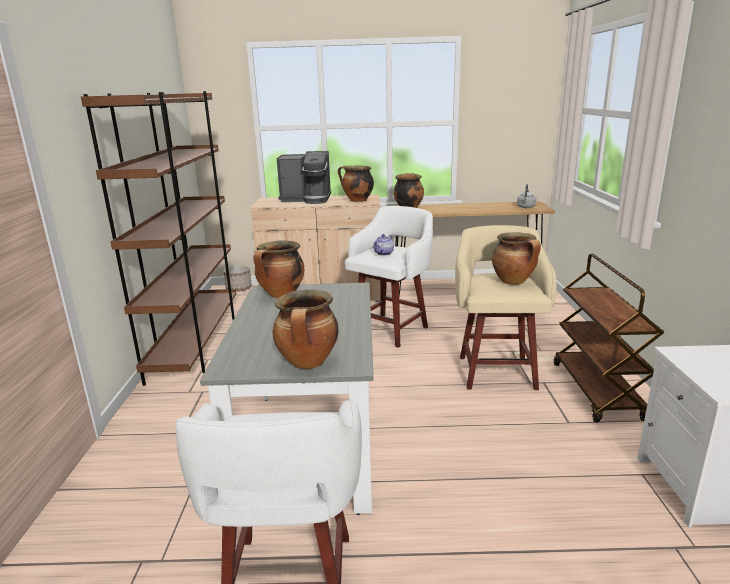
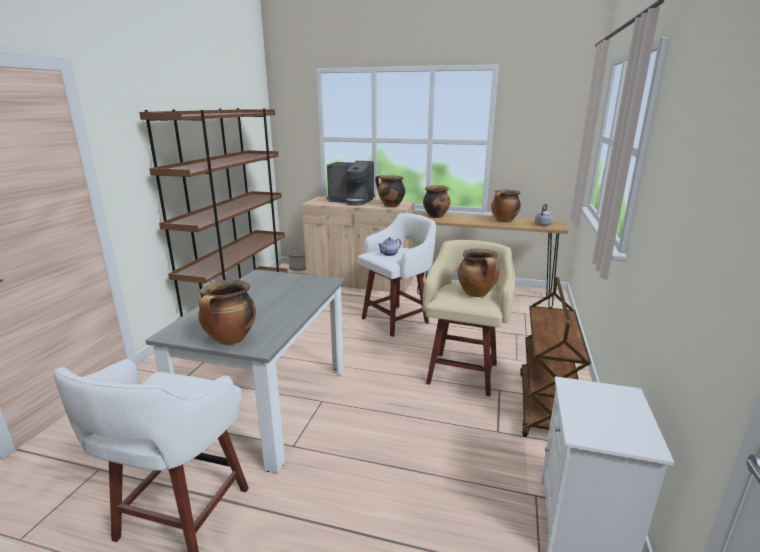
camera: 15 degrees right, 0 degrees up
(281, 295) = (267, 280): cooking pot -> cooking pot (504, 221)

